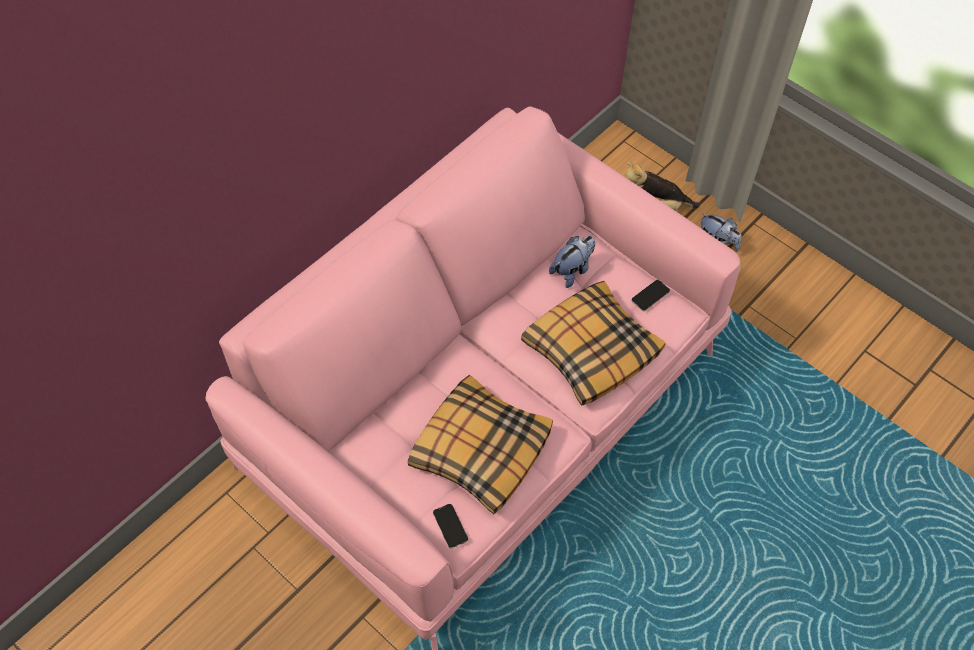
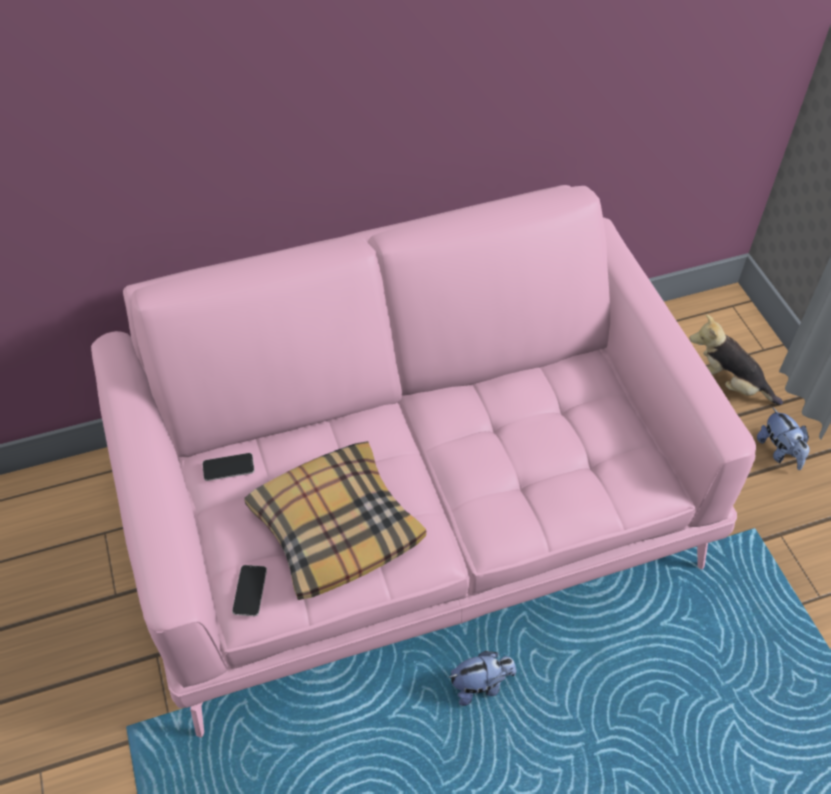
camera: 30 degrees right, 5 degrees down
(572, 270) = (559, 389): plush toy -> plush toy (481, 685)
(590, 349) = (526, 479): pillow -> none
(650, 295) = (631, 452): phone -> phone (228, 467)

